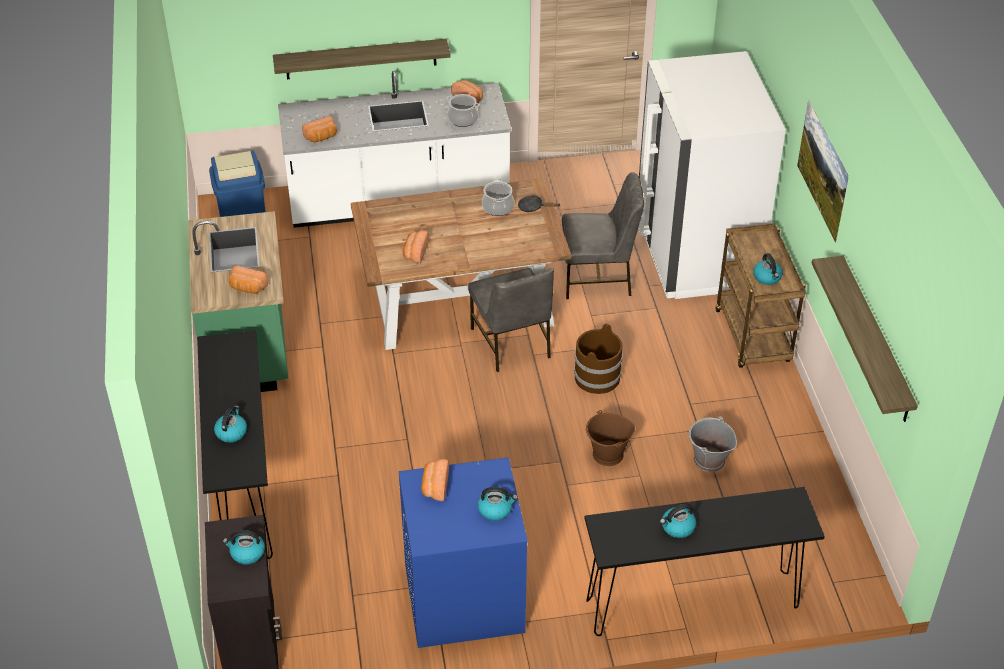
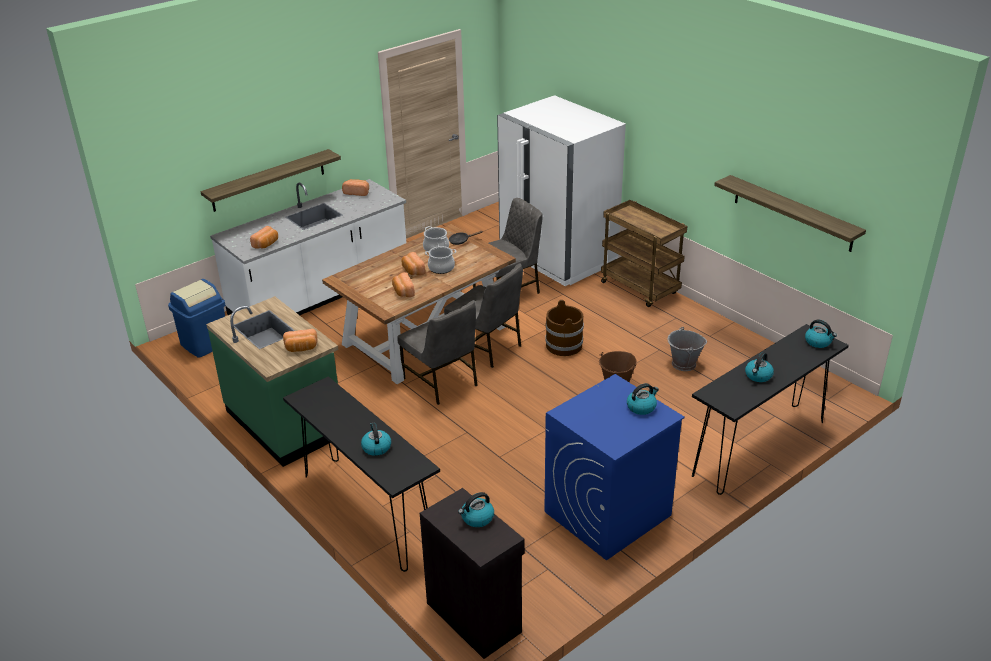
camera: 30 degrees left, 10 degrees down
(430, 367) = (441, 382): none -> grey chair
(435, 486) = (583, 411): bread -> bread (412, 271)
(462, 119) = (365, 204): cooking pot -> cooking pot (441, 268)
(767, 277) = (654, 229): kettle -> kettle (818, 342)
(818, 187) = (682, 142): picture -> none

